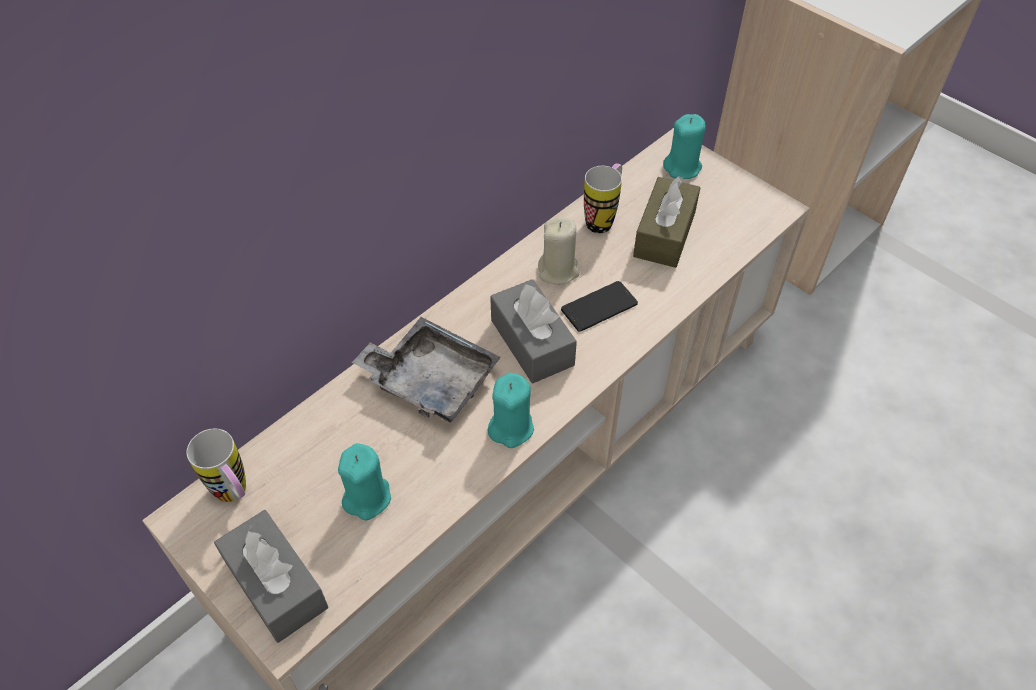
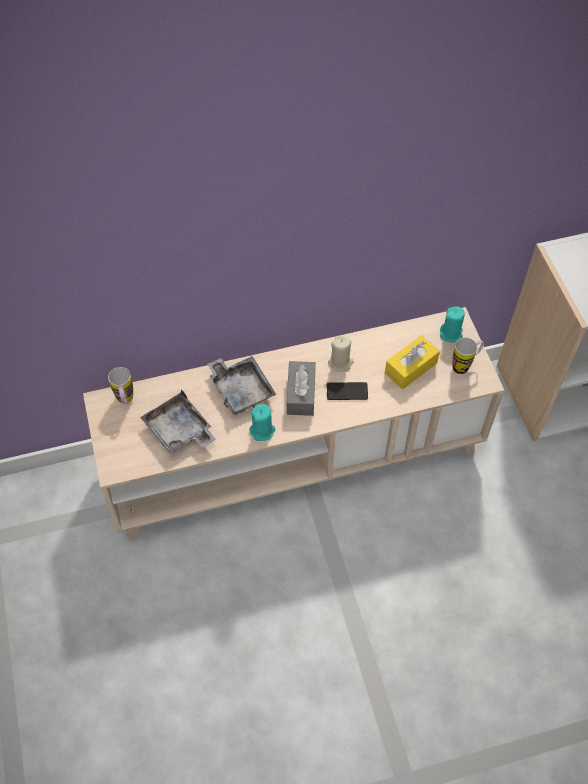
camera: 30 degrees right, 5 degrees up
(276, 584) = (120, 448): grey tissue box -> none
(367, 497) = (179, 430): turquoise candle -> grey tray
(603, 219) = (384, 344): mug -> mug (465, 365)
(664, 234) = (411, 368): brown tissue box -> yellow tissue box

